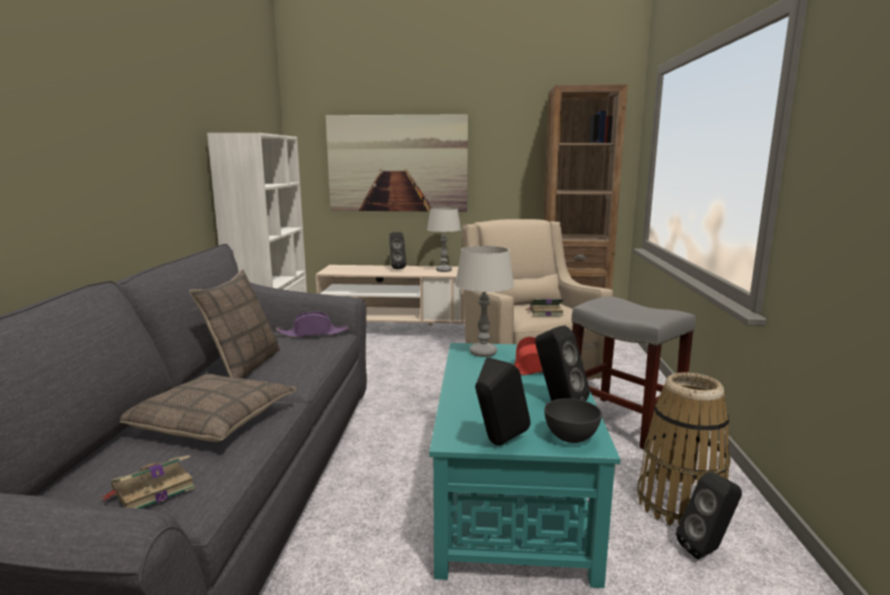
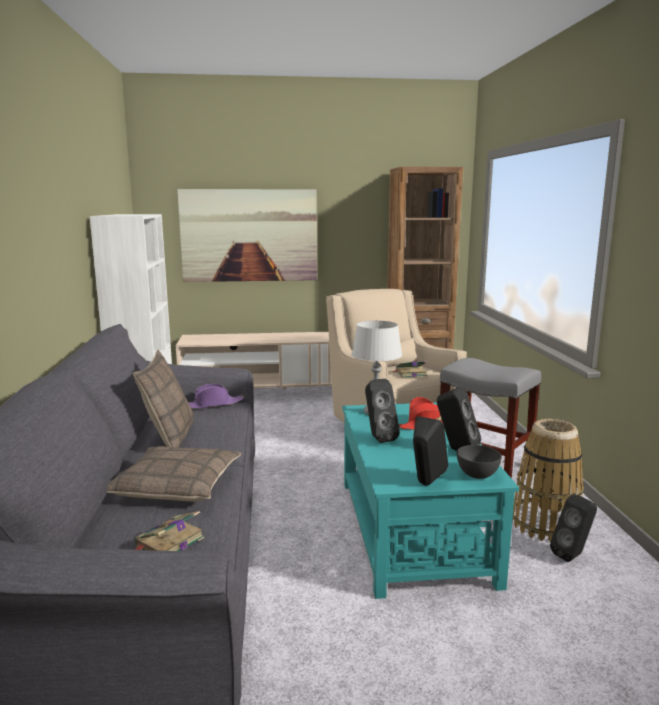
camera: 10 degrees left, 0 degrees up
(396, 268) = (252, 336): black speaker -> black speaker (378, 438)
(443, 270) = (298, 336): grey table lamp -> none

